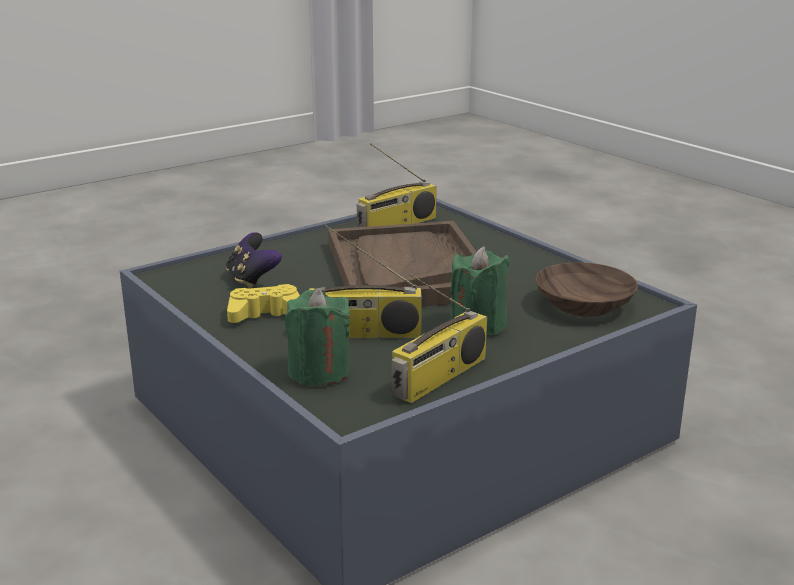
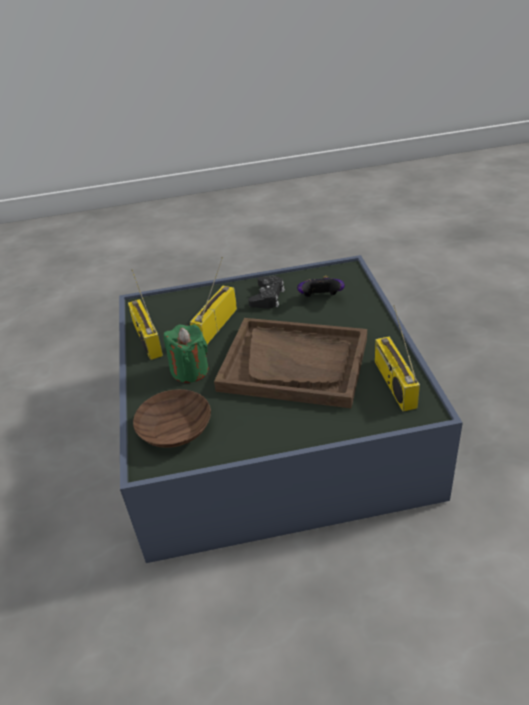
camera: 120 degrees right, 15 degrees up
(265, 314) = (267, 297): yellow game controller -> black game controller
(319, 372) = (187, 303): green candle -> none

